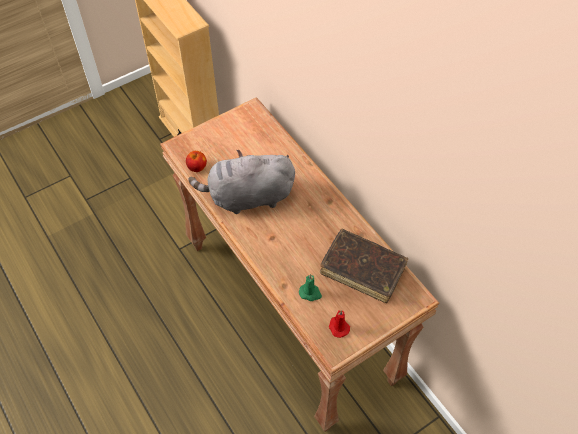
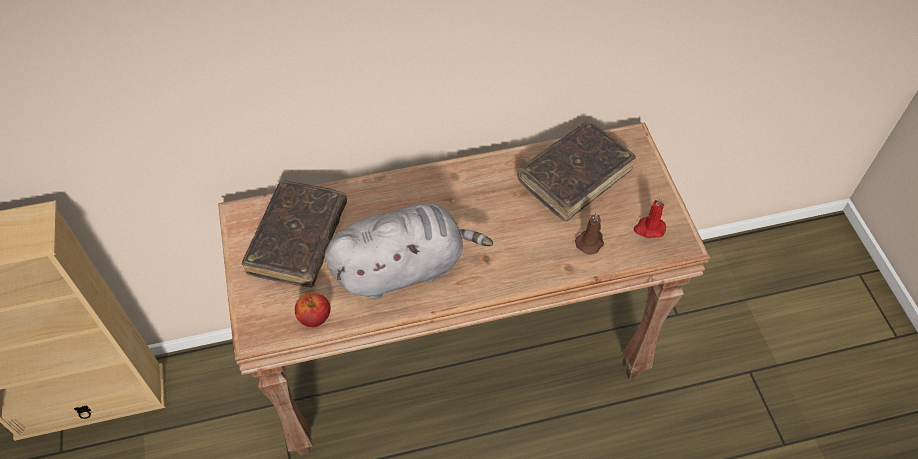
camera: 70 degrees left, 0 degrees up
(245, 141) = (298, 240): none -> brown book
(247, 197) = (403, 267): grey plush toy -> grey plush toy turned 120 degrees counterclockwise
(310, 293) = (590, 242): green candle -> brown candle

